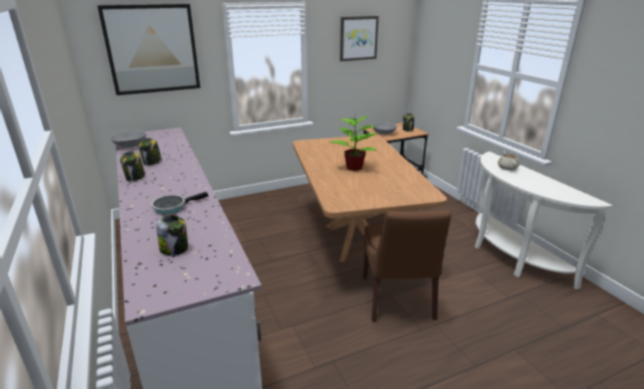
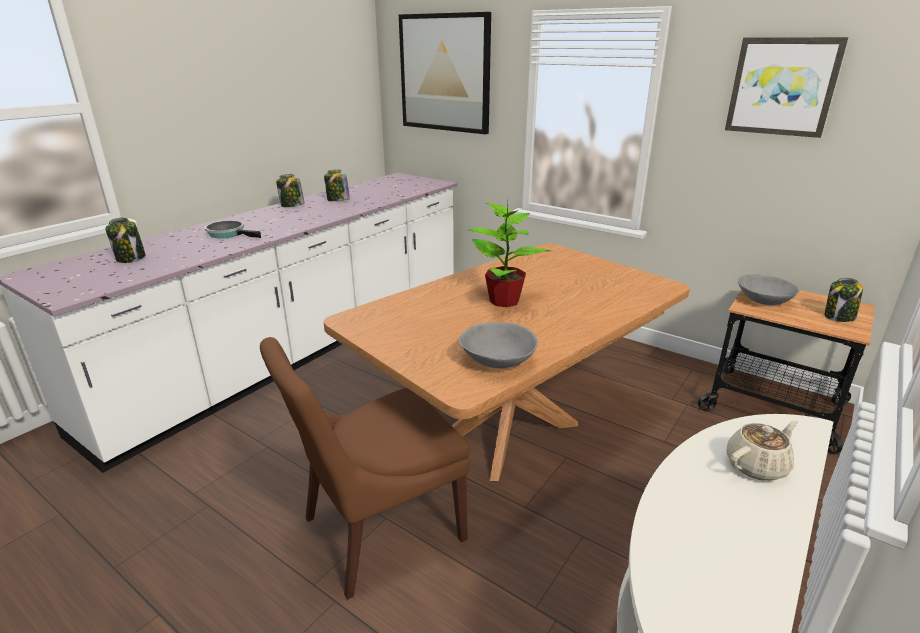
camera: 60 degrees right, 0 degrees up
(130, 145) = (373, 183): grey bowl -> grey bowl (497, 360)

